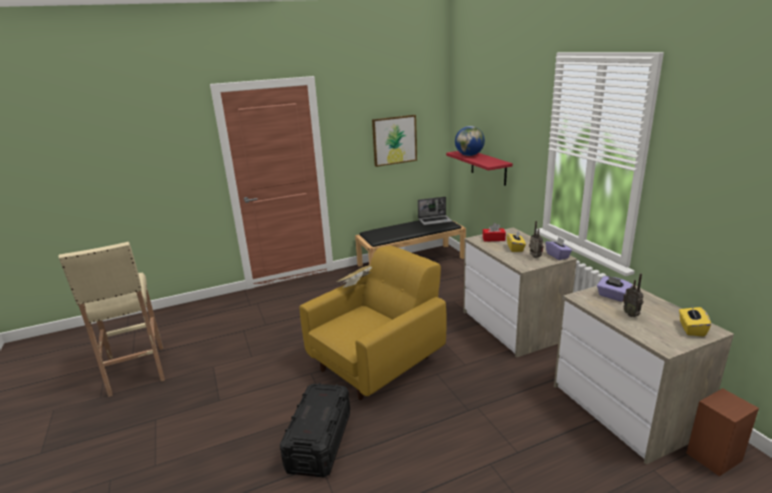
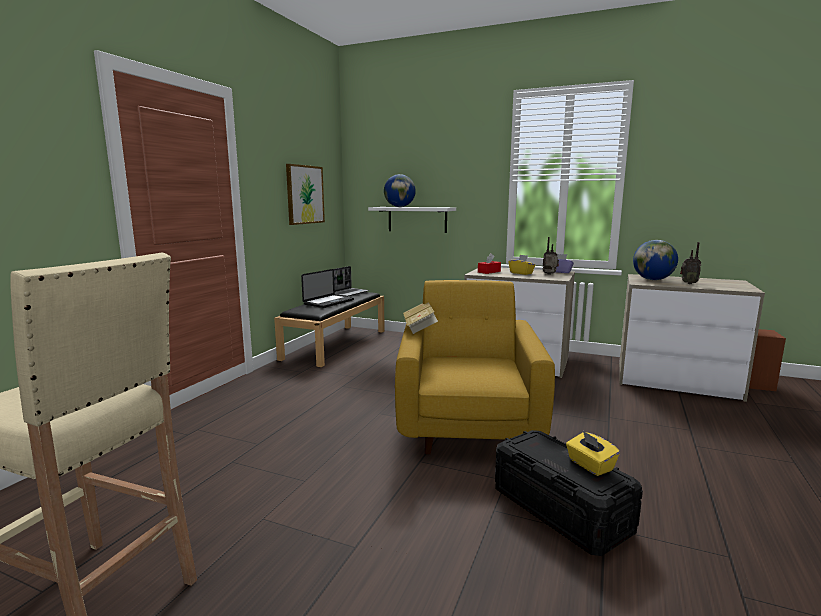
camera: 45 degrees left, 10 degrees down
(402, 229) = (329, 302): none -> laptop
(488, 167) = (417, 219): red shelf -> white shelf
(612, 296) = (652, 279): purple tissue box -> globe
(691, 329) = (728, 282): yellow tissue box -> yellow tissue box (590, 465)

